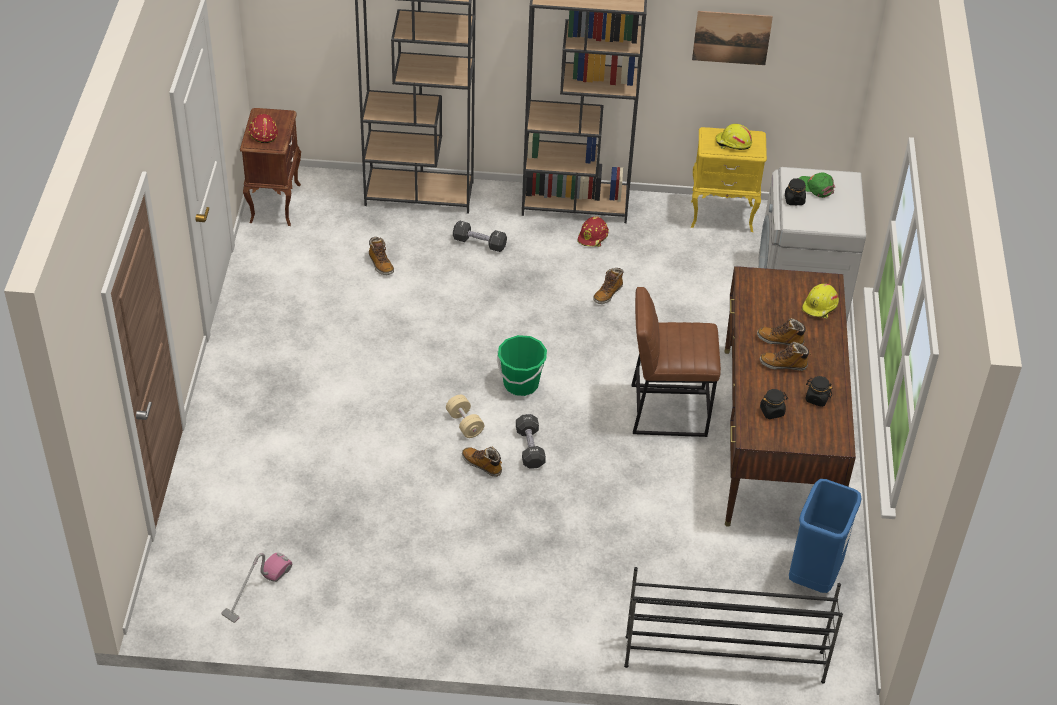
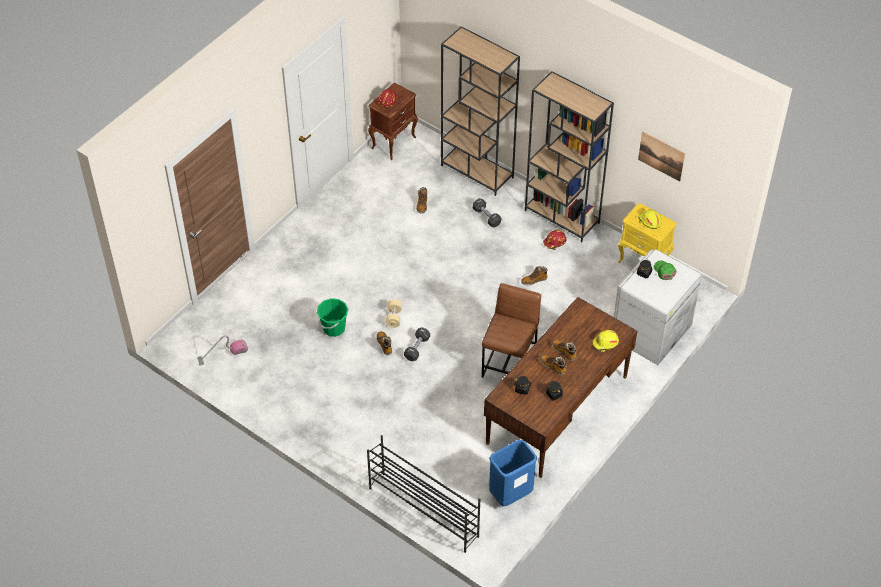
camera: 35 degrees right, 5 degrees up
(521, 383) = (442, 310): green bucket -> green bucket (334, 328)
(667, 410) = (509, 364): brown chair -> brown chair turned 75 degrees clockwise

